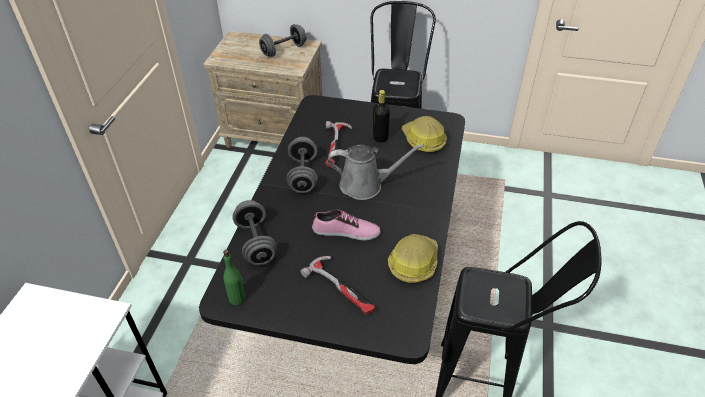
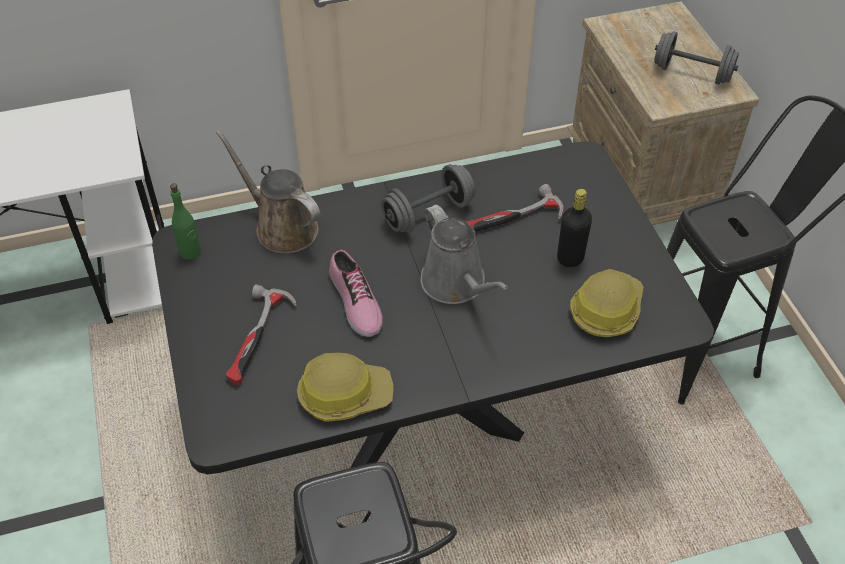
camera: 60 degrees right, 5 degrees up
(256, 243) = (282, 227): grey dumbbell -> brown watering can

